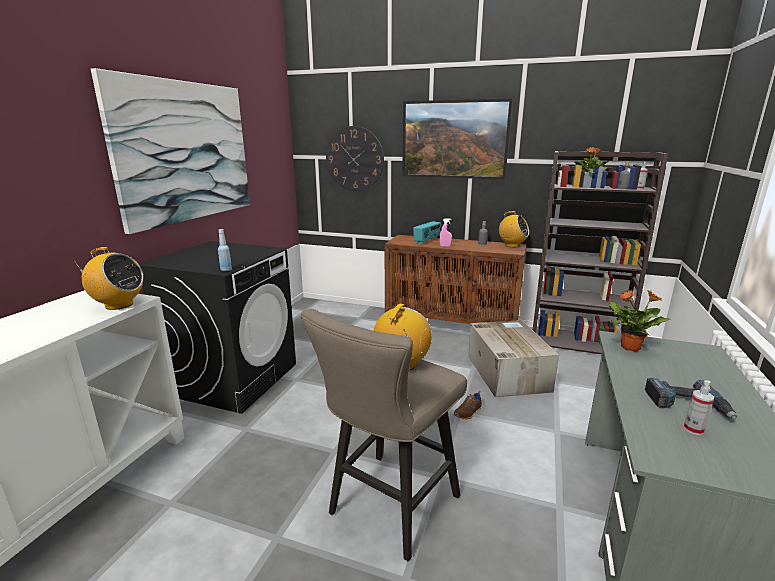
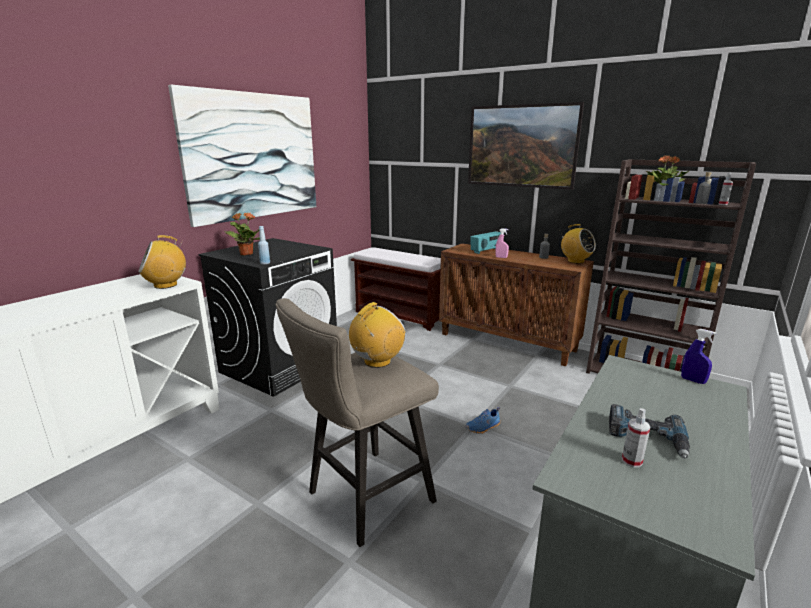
camera: 15 degrees right, 0 degrees up
(118, 305) = (166, 285): radio -> radio turned 120 degrees clockwise
(339, 310) = (401, 316): none -> brown bench
(354, 159) = (424, 165): wall clock -> none
(468, 412) = (483, 427): brown shoe -> blue shoe
(506, 372) = (544, 395): cardboard box -> none
(629, 347) = (629, 375): potted plant -> potted plant (246, 254)
(680, 346) = (693, 380): none -> blue spray bottle

